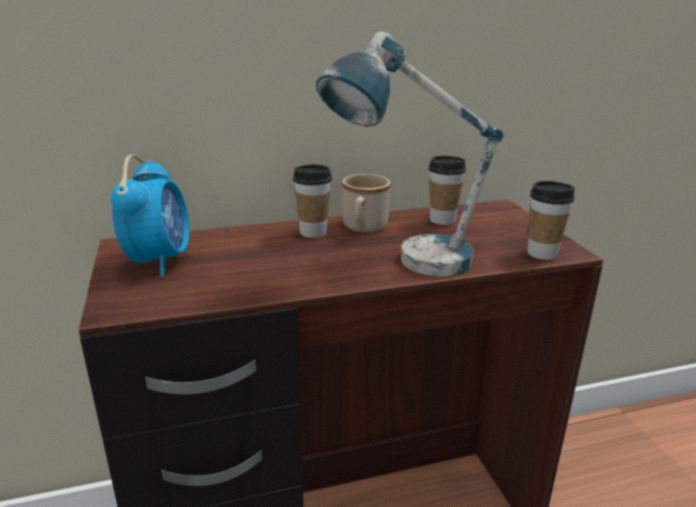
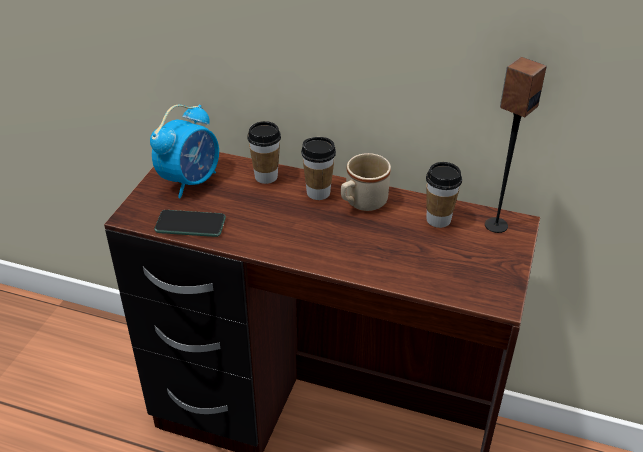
camera: 35 degrees right, 15 degrees up
(203, 293) = (190, 224): none -> phone
(405, 263) = (348, 255): table lamp -> none
(488, 211) = (495, 225): none -> speaker
(542, 253) = (472, 293): cup -> cup (266, 177)

